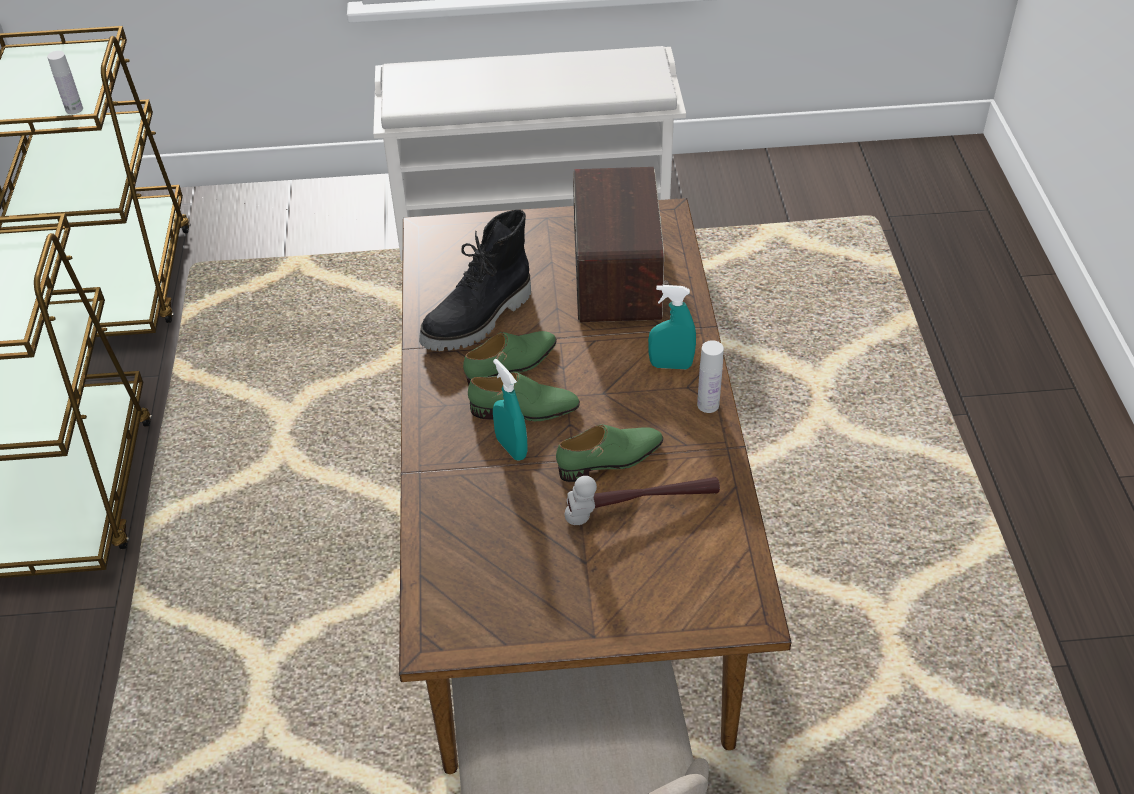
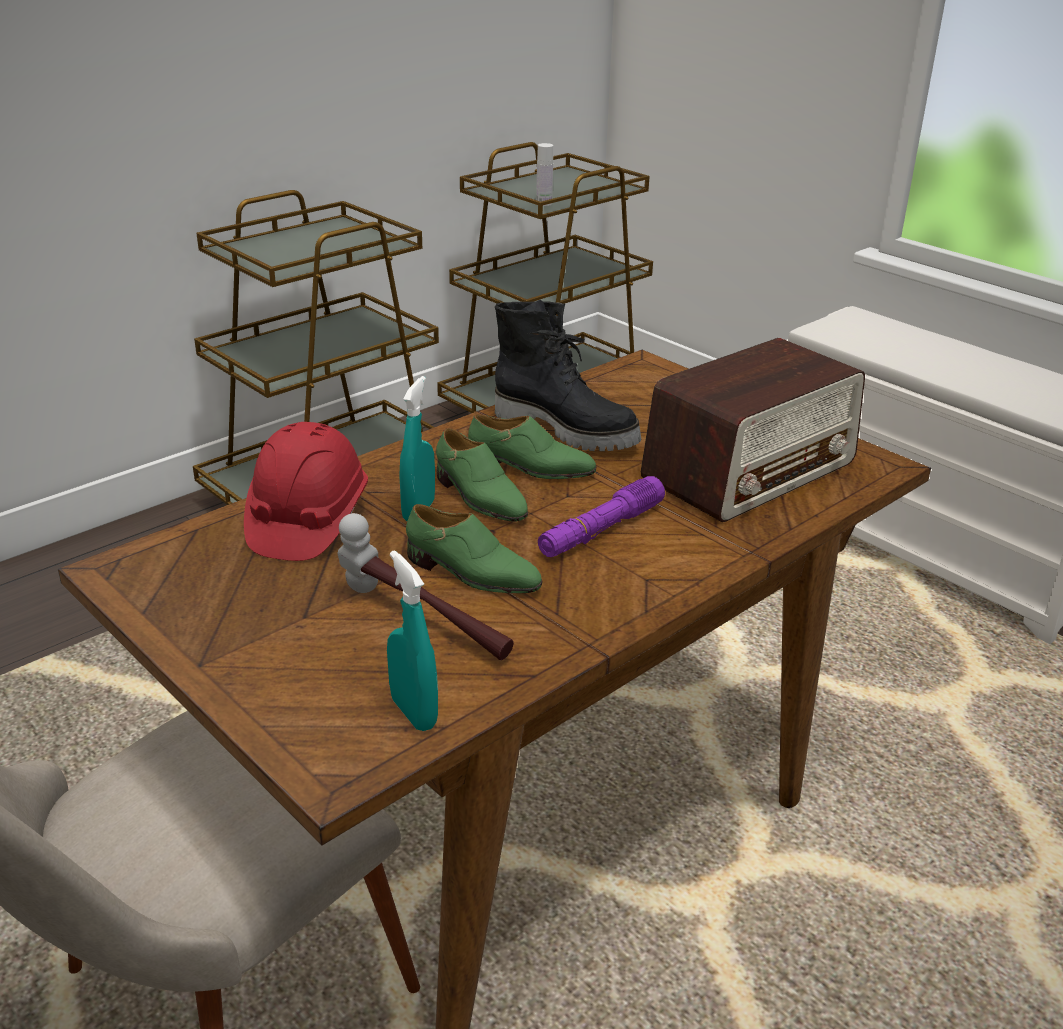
camera: 50 degrees right, 15 degrees down
(468, 511) = (307, 521): none -> red hard hat
(479, 320) = (567, 429): black boot -> black boot turned 150 degrees counterclockwise
(618, 376) = (601, 530): none -> purple flashlight
(670, 365) = (663, 555): turquoise spray bottle -> turquoise spray bottle (413, 713)
(708, 405) = (638, 603): white bottle -> none

